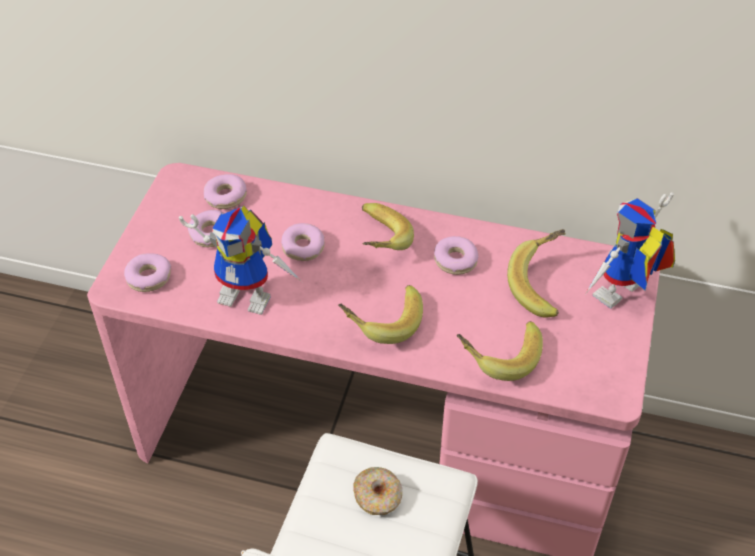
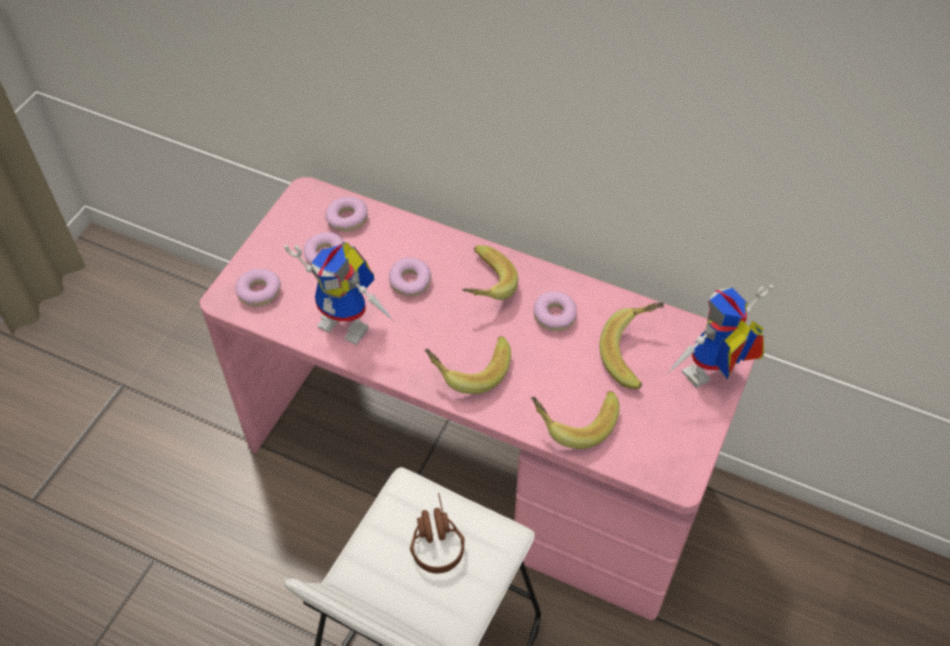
camera: 10 degrees right, 5 degrees up
(378, 496) = (435, 538): donut -> brown headphones

